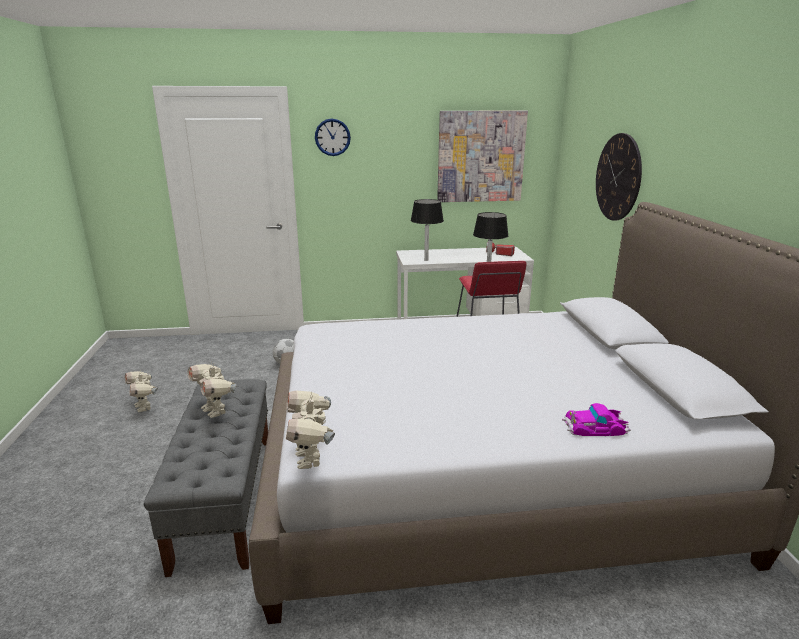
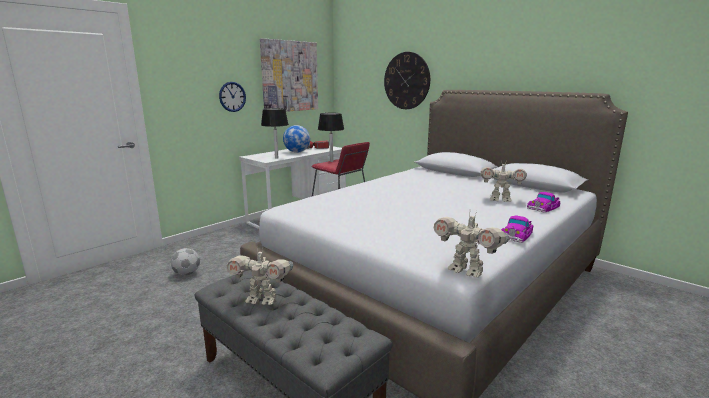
camera: 40 degrees left, 5 degrees down
(144, 407) = (69, 363): toy robot -> toy robot (500, 200)
(332, 137) = (175, 56): wall clock -> wall clock (232, 96)
(459, 445) = (516, 234): none -> toy car
(464, 255) = (297, 152): none -> globe

